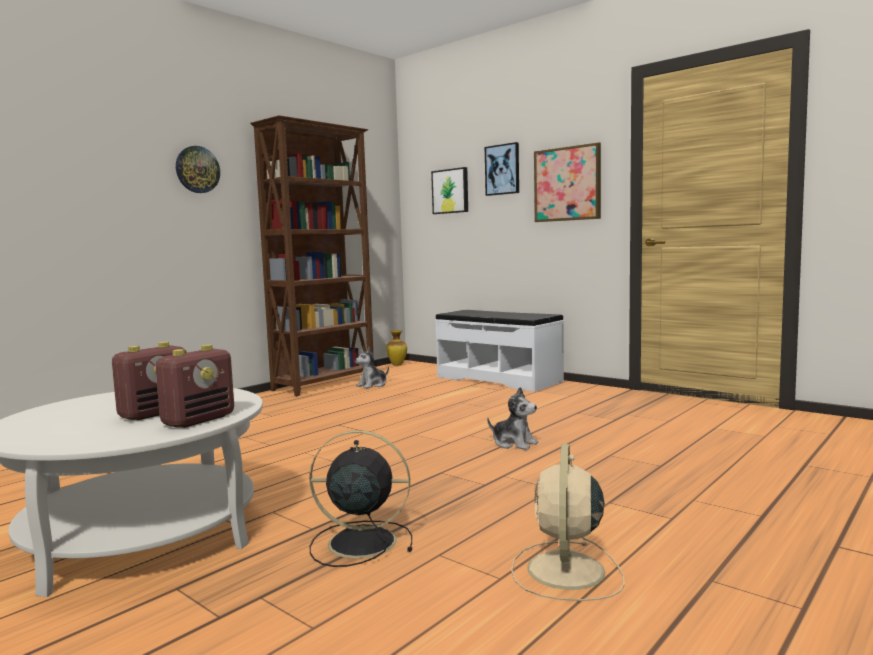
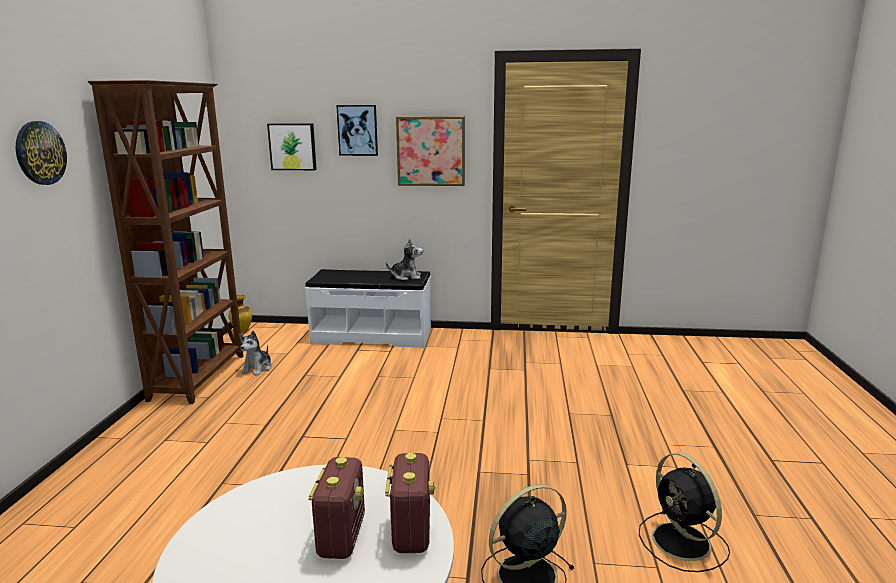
camera: 35 degrees left, 10 degrees up
(514, 443) = (489, 419): plush toy -> plush toy (406, 277)
(565, 572) = (683, 543): beige fan -> black fan

